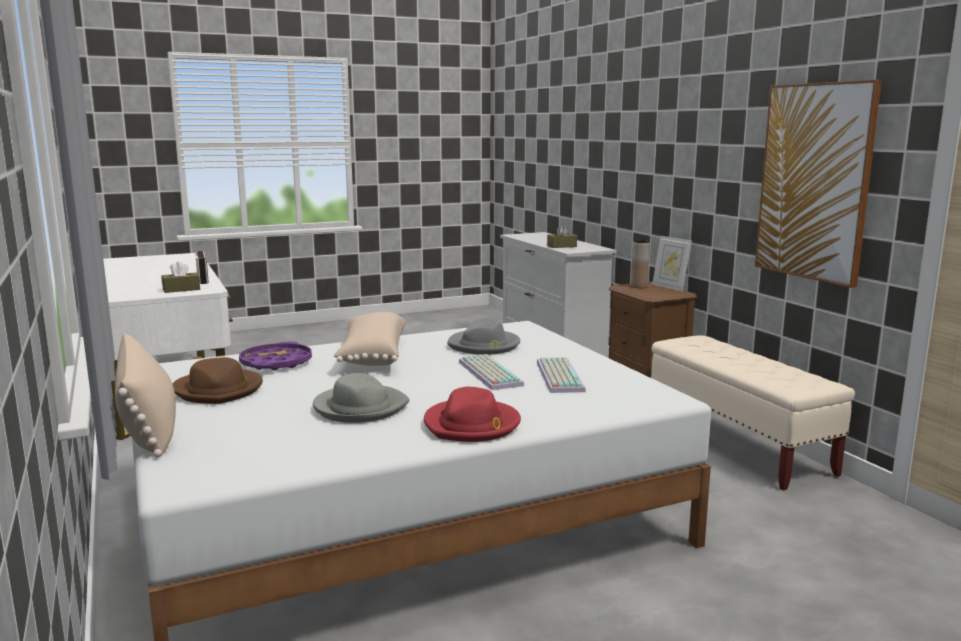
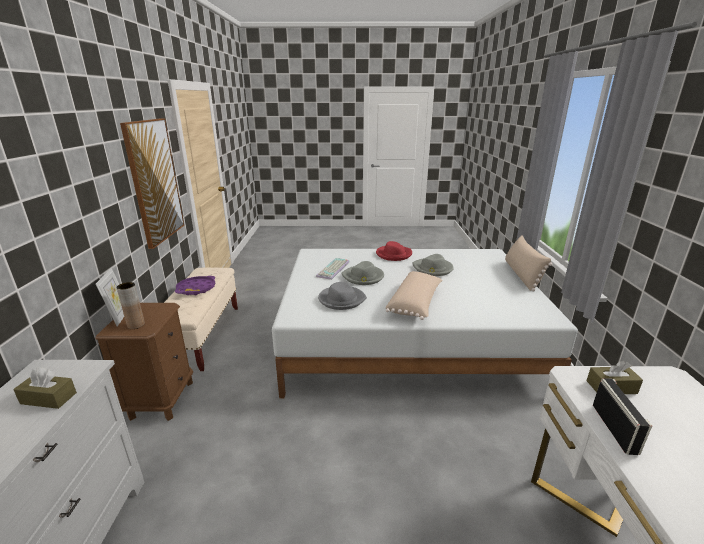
camera: 155 degrees left, 10 degrees up
(219, 390) = (502, 291): brown hat -> none
(276, 363) = (476, 308): purple tray -> purple tray (196, 289)
(487, 373) = (363, 277): keyboard -> grey hat

